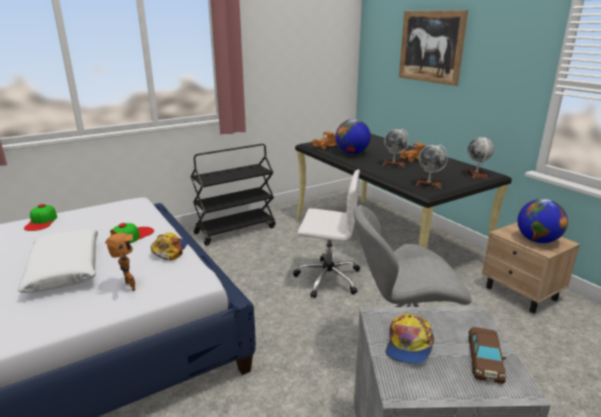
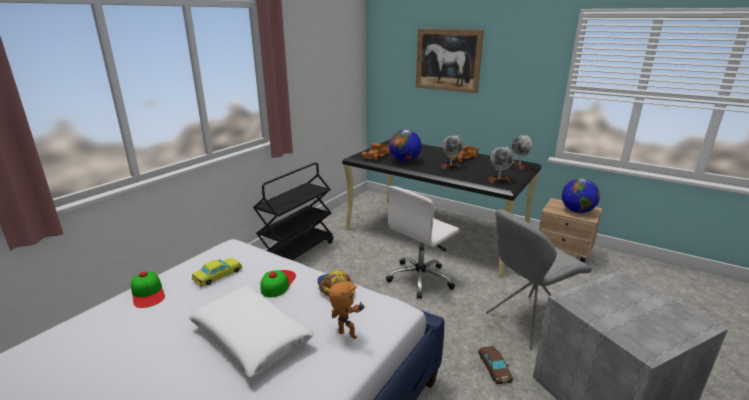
camera: 25 degrees left, 0 degrees up
(99, 220) = (218, 275): none -> yellow toy car
(327, 278) = (420, 279): white office chair -> white office chair turned 150 degrees clockwise
(408, 345) = (612, 315): cap -> none
(485, 359) = (663, 309): brown toy car -> brown toy car (494, 367)

